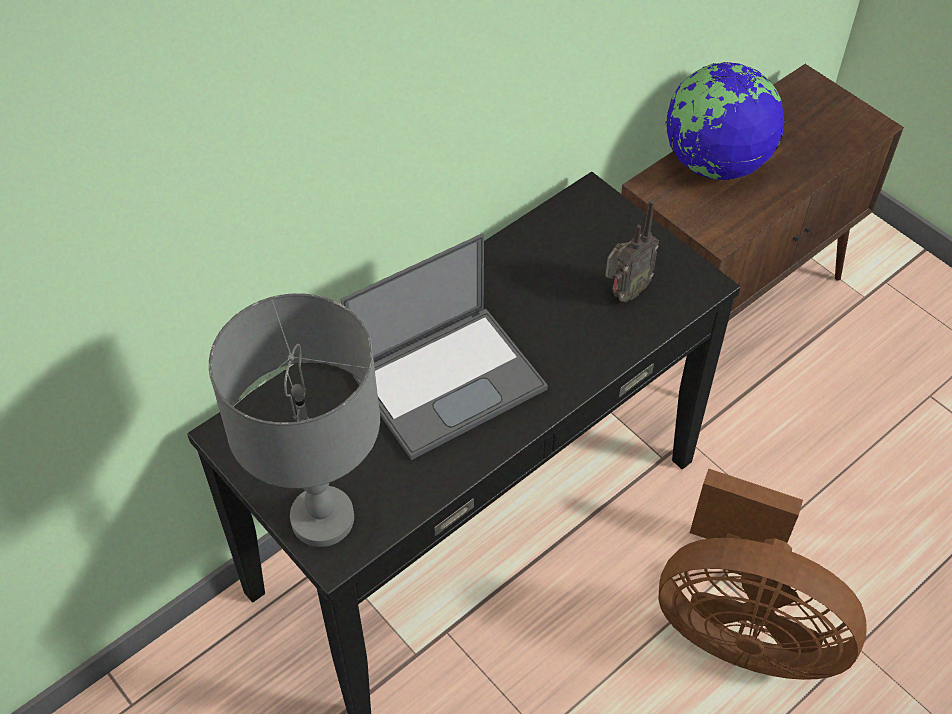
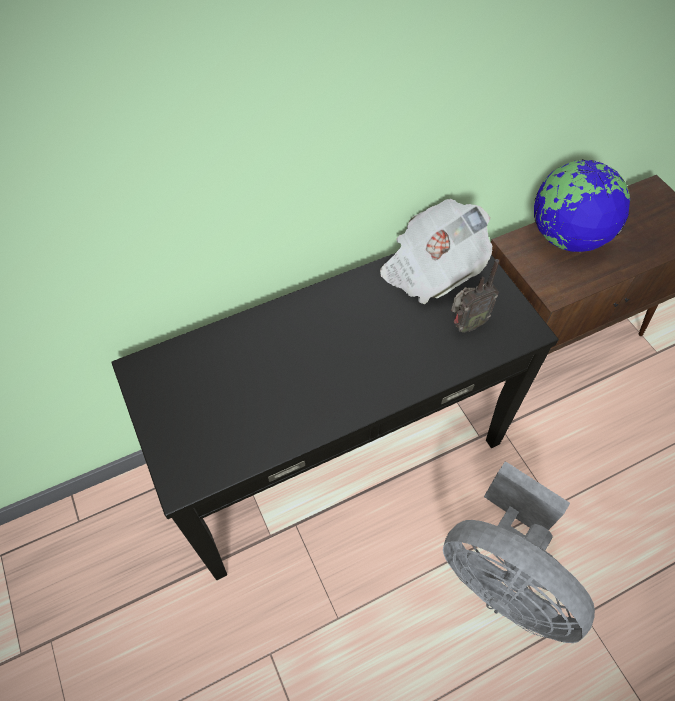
camera: 15 degrees right, 5 degrees up
(322, 517) = (182, 451): grey table lamp -> none
(449, 379) = (312, 363): laptop -> none
(561, 234) = (431, 268): none -> newspaper
(741, 628) = (502, 577): brown fan -> grey fan

